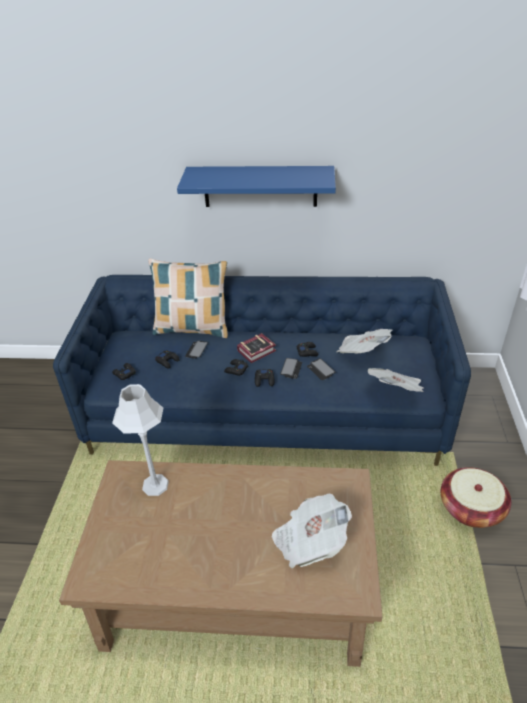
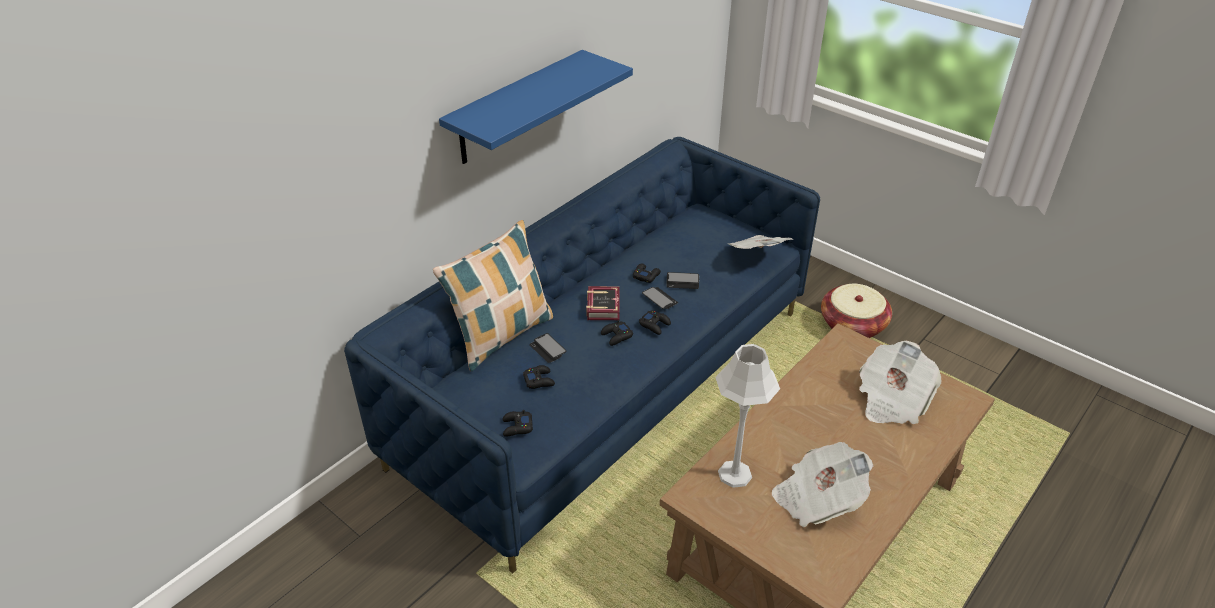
camera: 55 degrees left, 0 degrees up
(362, 352) = (685, 244): newspaper -> newspaper (817, 499)

